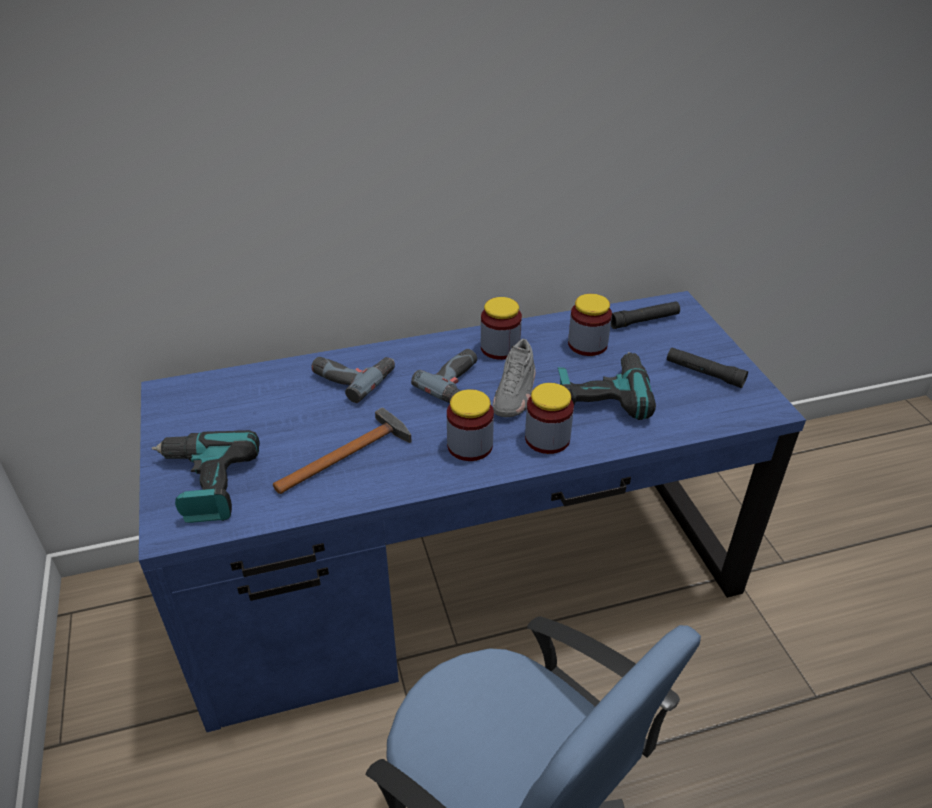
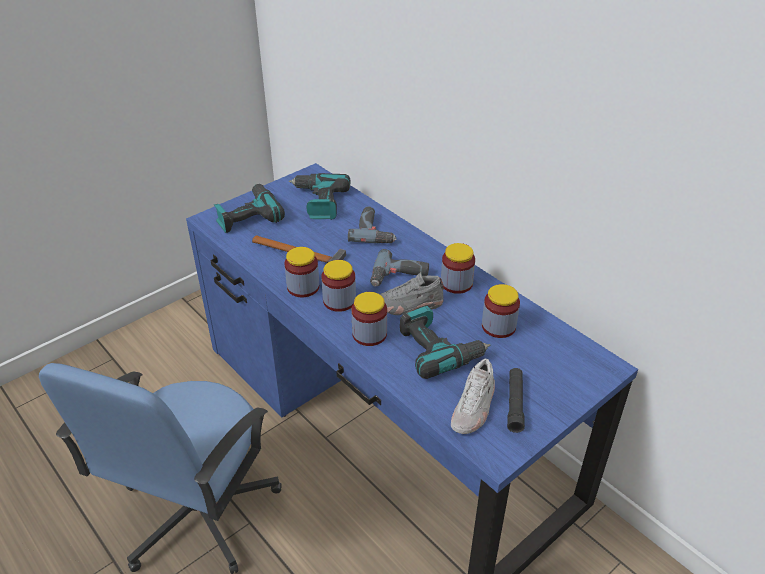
camera: 65 degrees right, 0 degrees up
(243, 405) = (319, 202): none -> power drill
(419, 470) = (303, 287): none -> jar
(644, 321) = (561, 351): black flashlight -> none
(700, 401) = (473, 408): none -> white shoe

